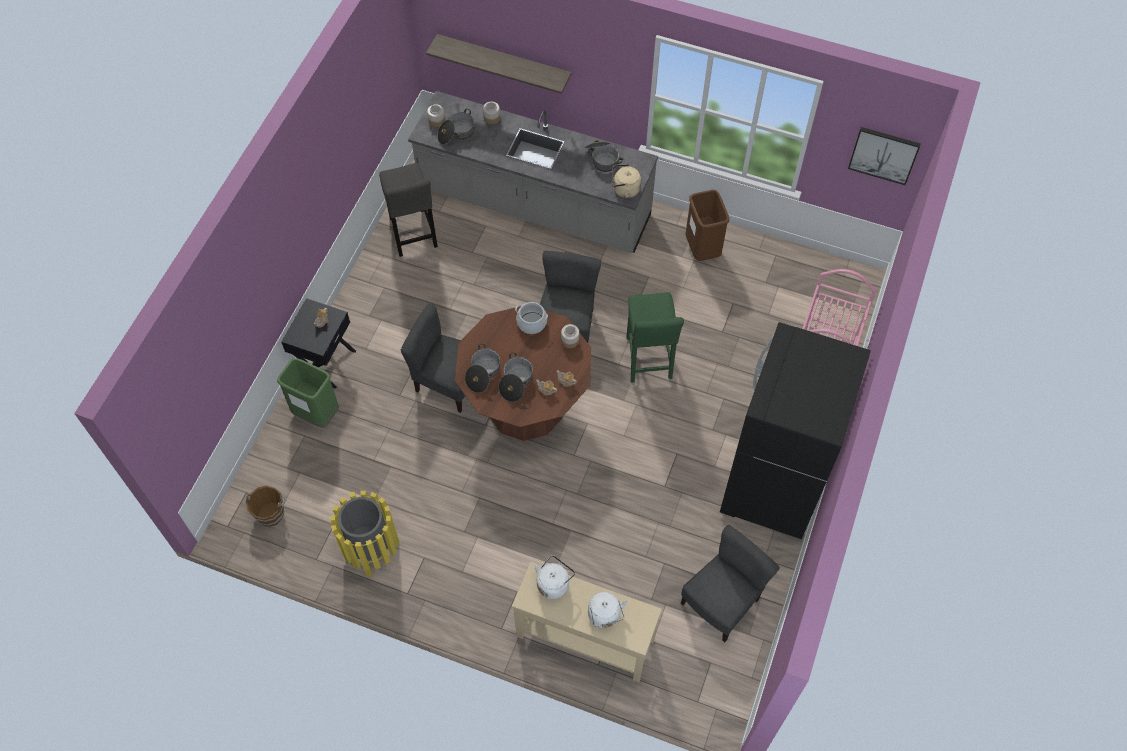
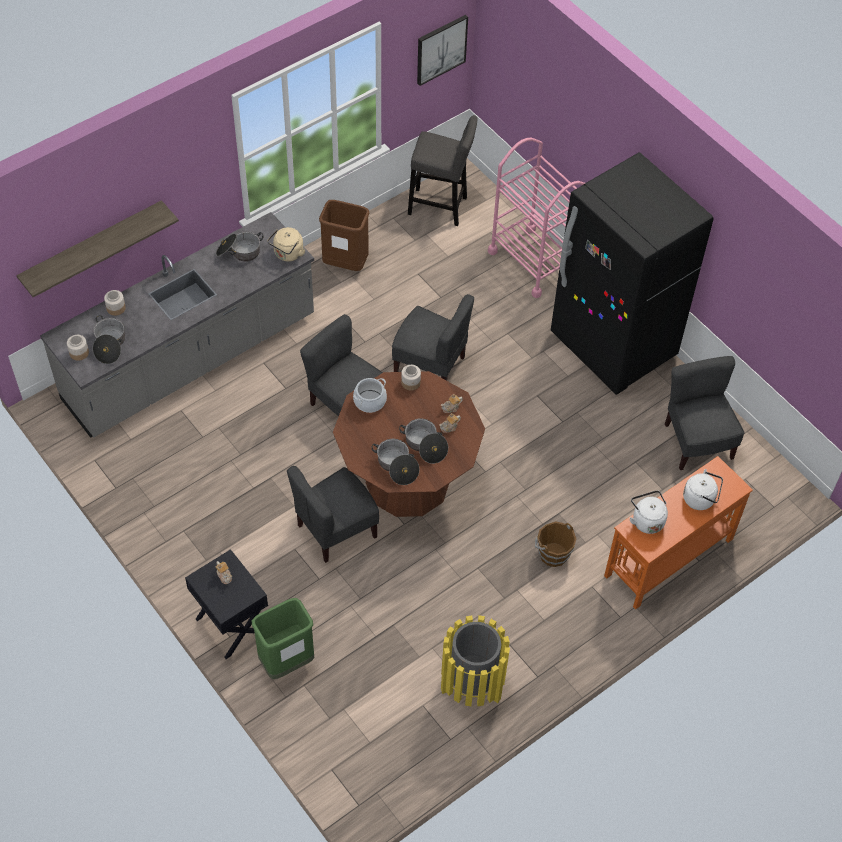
camera: 60 degrees left, 5 degrees down
(270, 513) = (371, 757): brown bucket -> brown bucket (552, 553)
(413, 235) = (140, 475): grey stool -> grey stool (441, 207)
(584, 637) = (668, 557): beige console table -> orange console table
(648, 361) = (430, 365): green stool -> grey chair

